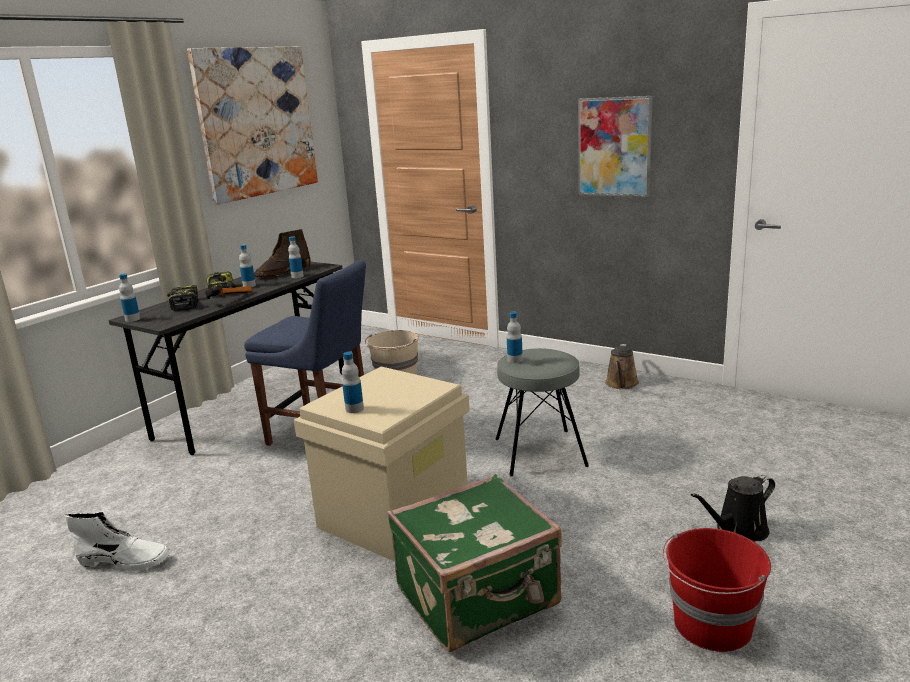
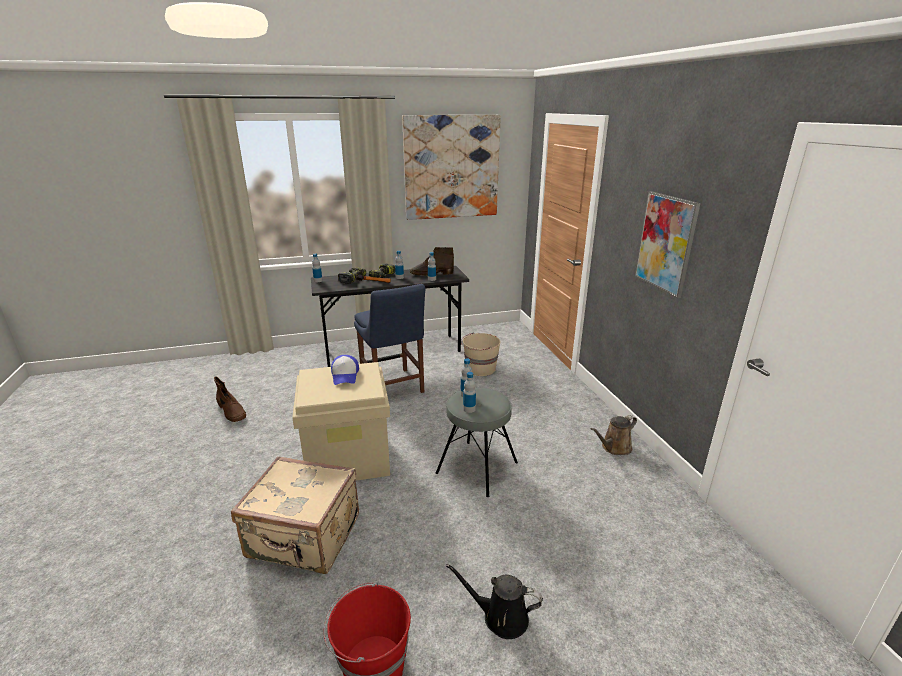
camera: 40 degrees right, 5 degrees up
(125, 561) = (232, 412): white boot -> brown boot
(354, 409) = (313, 384): bottle -> bottle (469, 409)
(373, 388) = (345, 375): none -> cap
(479, 598) = (304, 538): green suitcase -> beige suitcase

